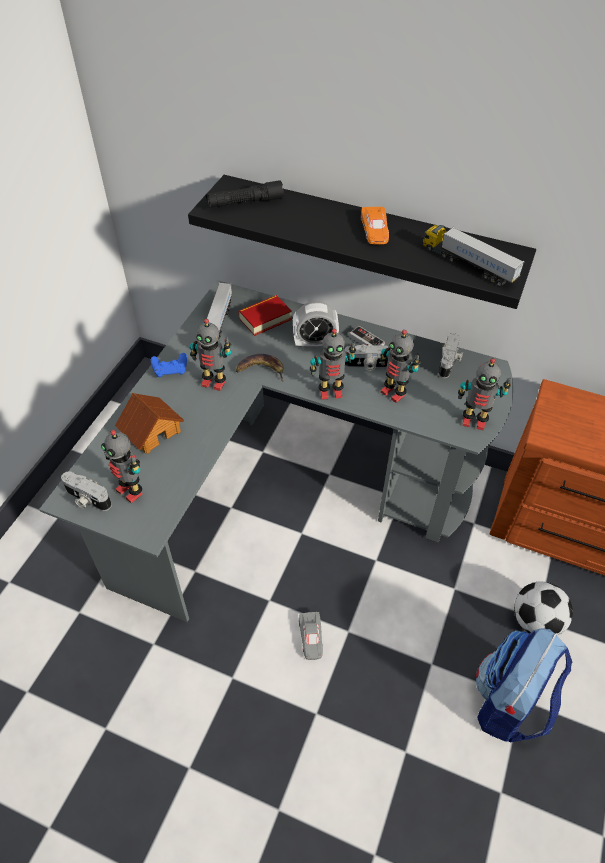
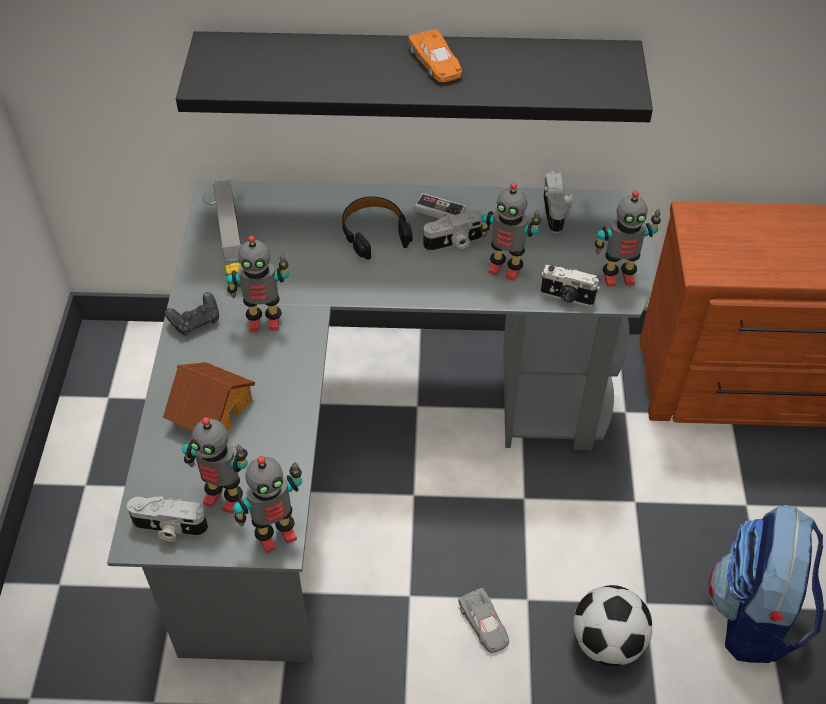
camera: 20 degrees left, 0 degrees up
(170, 370) = (196, 322): blue game controller -> black game controller
(245, 202) = (246, 64): black flashlight -> none
(261, 370) = (320, 286): banana -> none
(265, 319) = (291, 216): book -> none
(315, 344) = (374, 232): alarm clock -> black headphones
(330, 392) = (425, 290): toy robot -> toy robot (275, 535)
(429, 425) = (567, 297): none -> camera
(468, 265) = (572, 80): toy truck -> none
(536, 621) = (746, 508): football -> football (607, 642)

